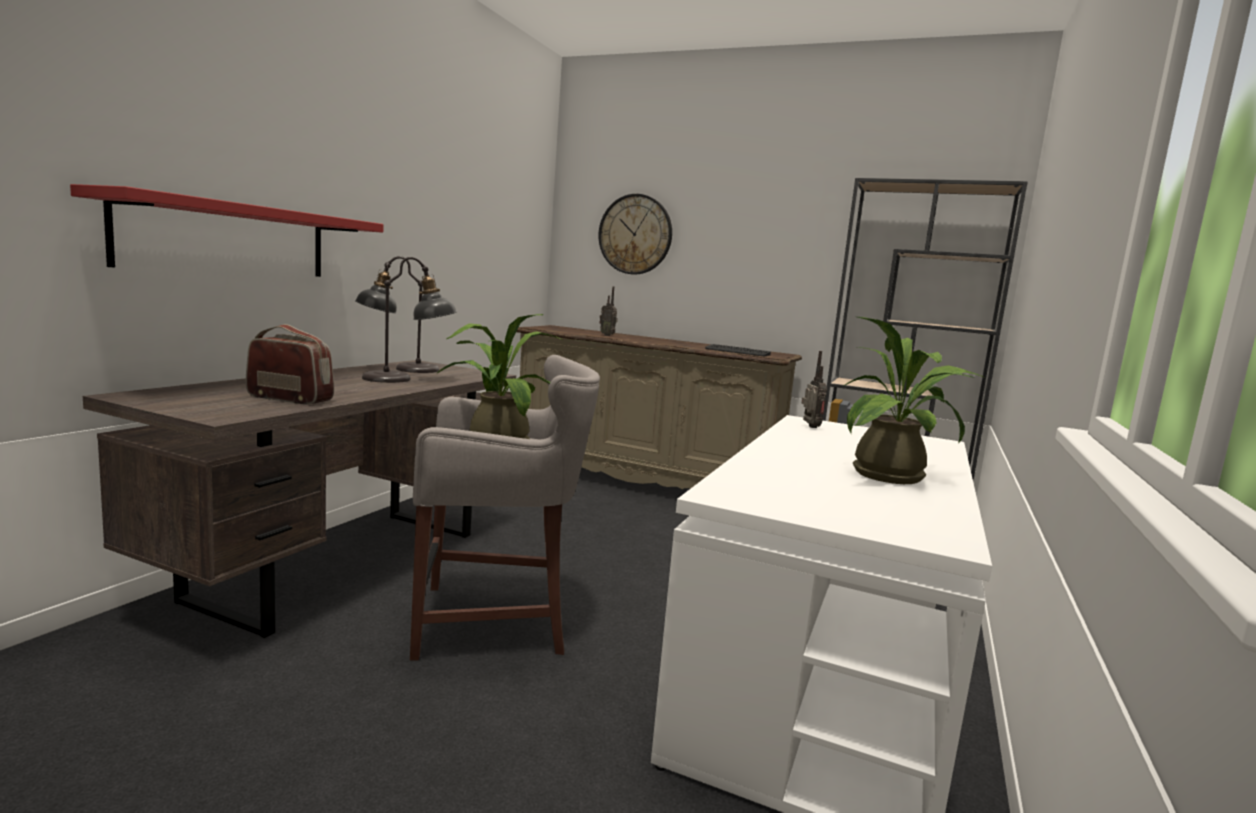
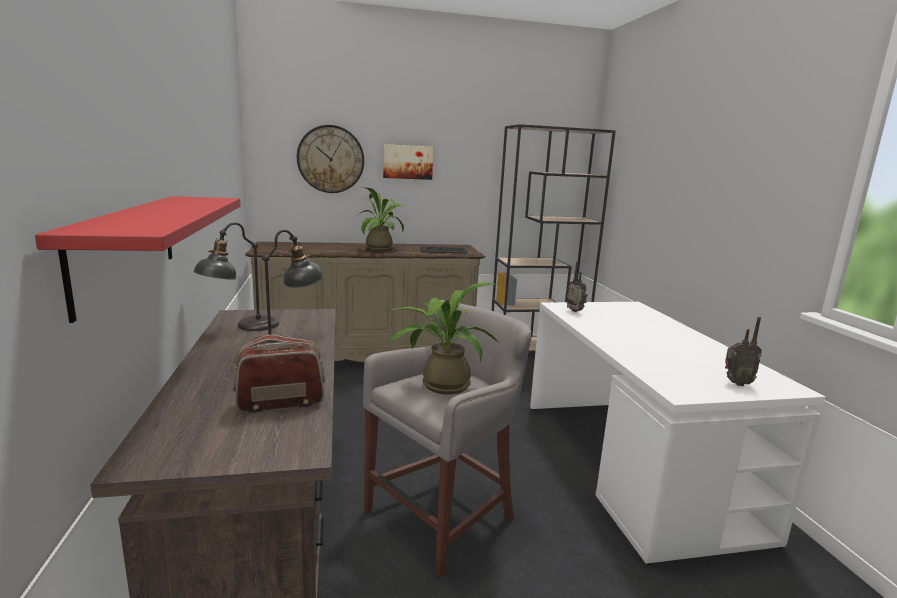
camera: 35 degrees left, 5 degrees up
(607, 335) = (332, 248): radio -> radio (736, 383)
(724, 238) = (407, 162): none -> picture
(897, 476) = (684, 343): potted plant -> potted plant (382, 249)

